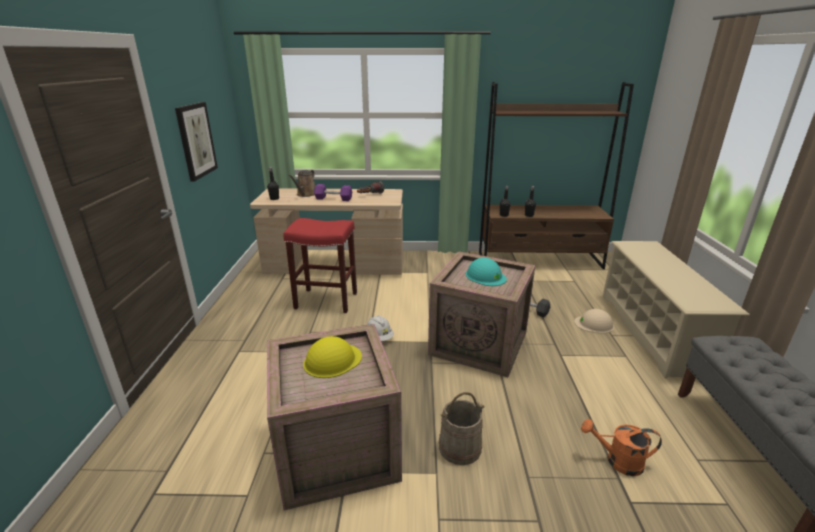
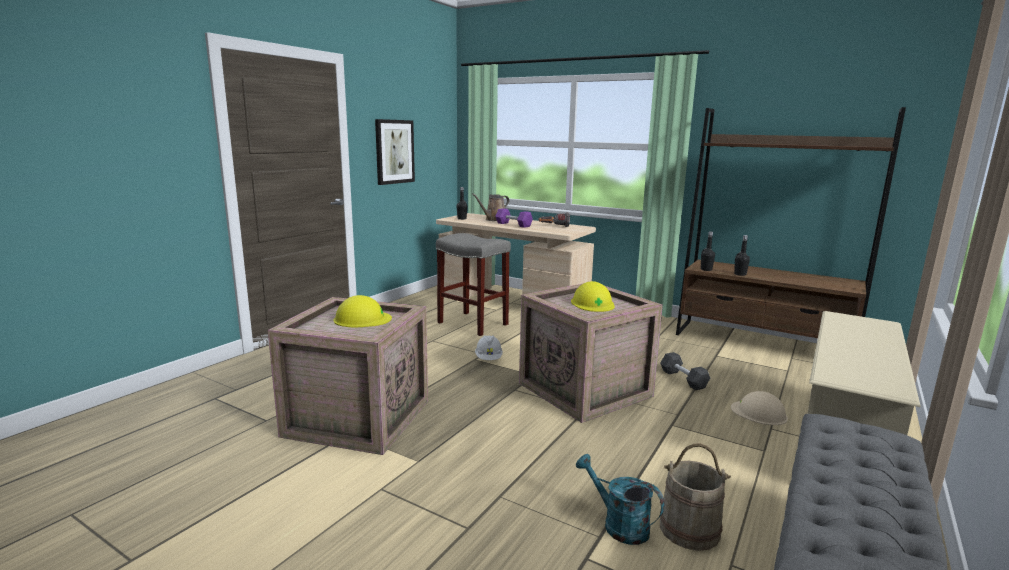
camera: 30 degrees right, 10 degrees down
(325, 301) = (471, 323): red stool -> grey stool
(460, 447) = (462, 453): beige bucket -> beige bucket (689, 529)
(485, 276) = (592, 303): turquoise hard hat -> yellow hard hat
(618, 461) = (618, 524): orange watering can -> turquoise watering can

